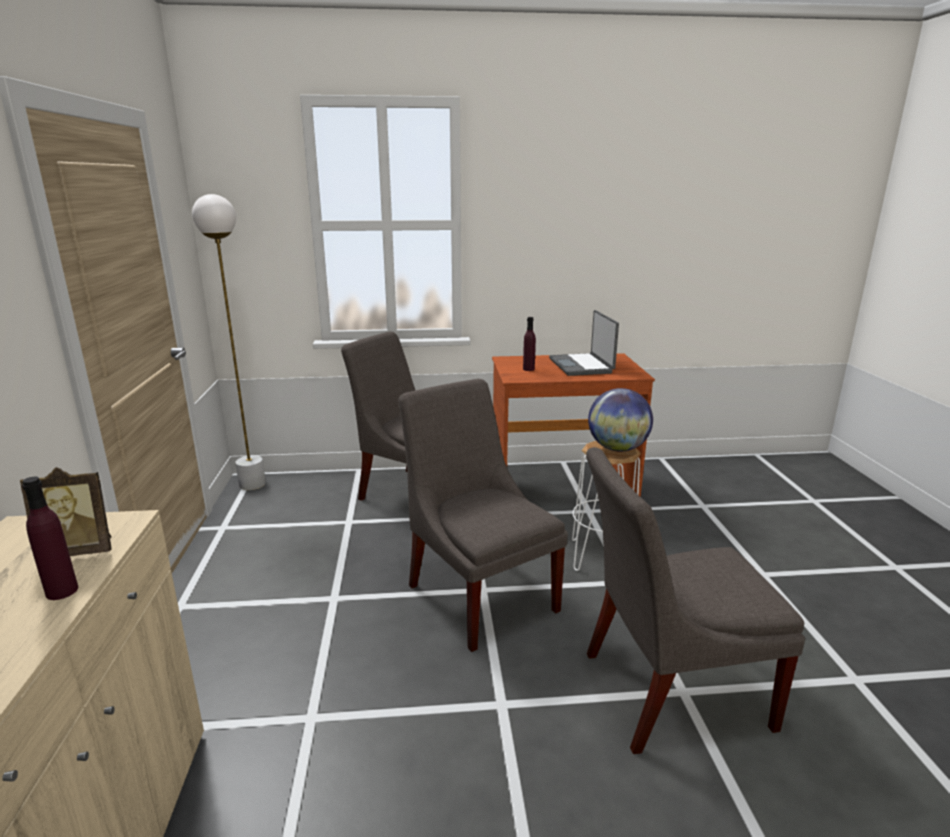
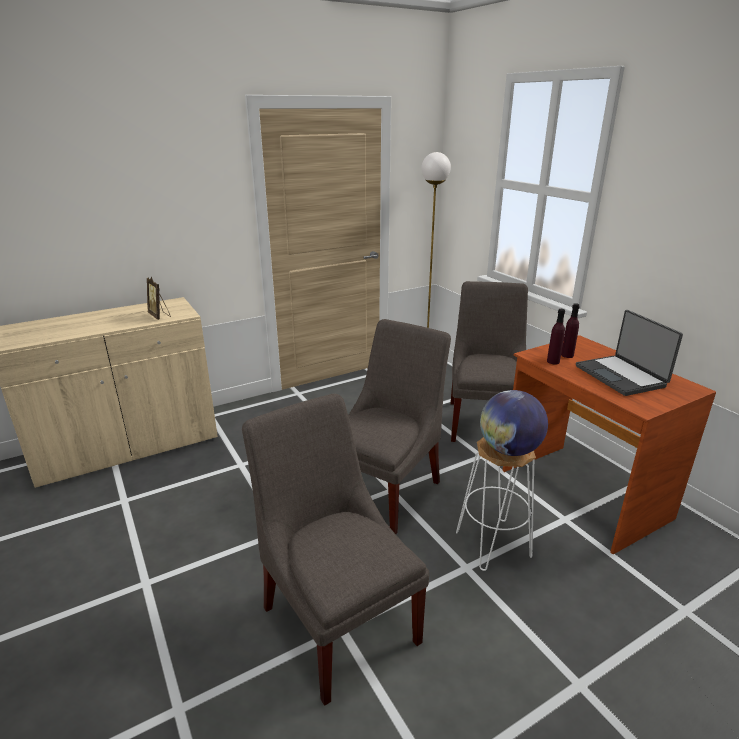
camera: 65 degrees right, 5 degrees up
(62, 591) = (129, 323): purple bottle -> purple bottle (553, 361)
(582, 366) = (621, 376): laptop -> laptop turned 75 degrees counterclockwise

